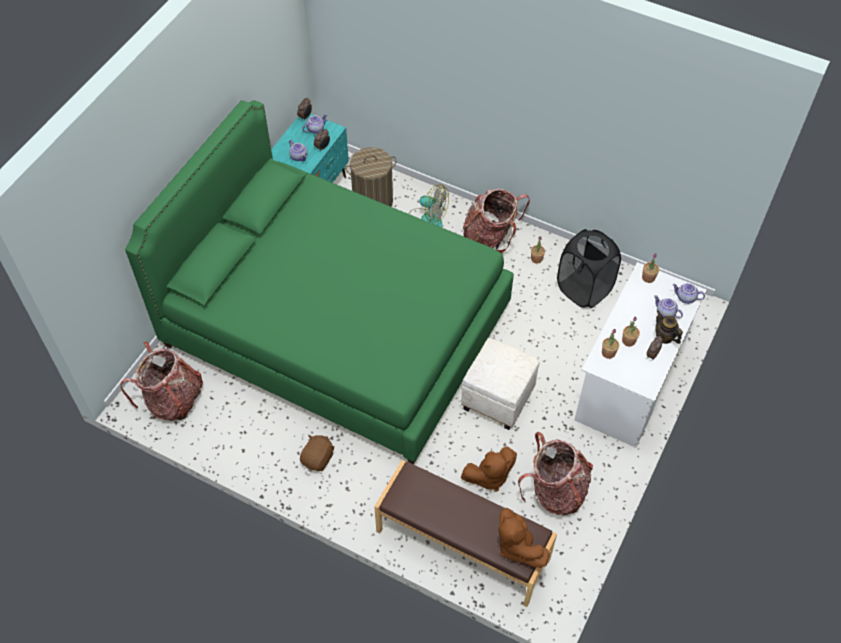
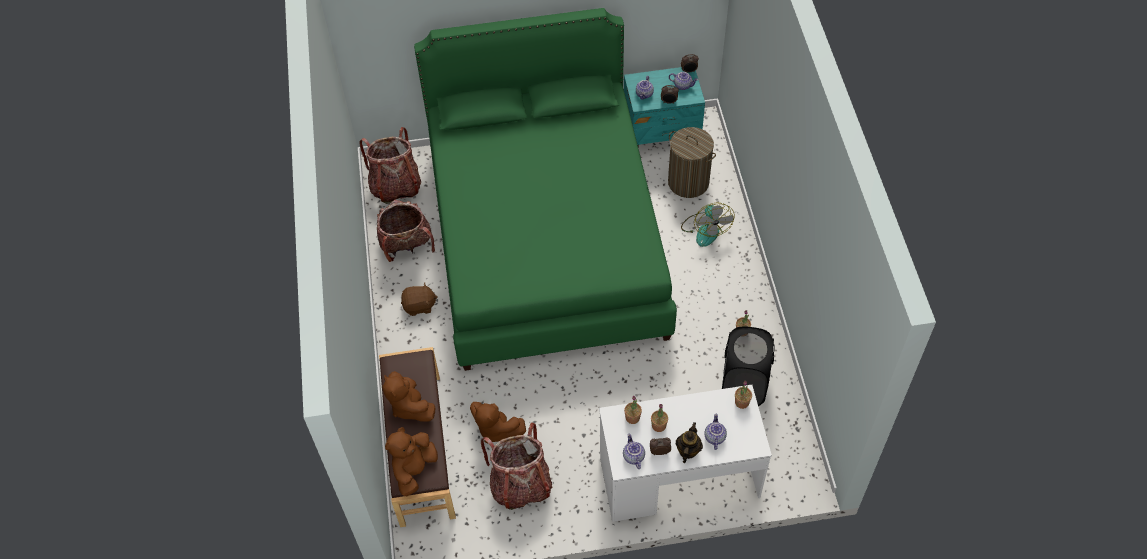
camera: 55 degrees right, 0 degrees up
(451, 512) = (409, 406): none -> brown plush toy
(490, 236) = (734, 283): backpack -> backpack (406, 246)
(497, 398) = (574, 389): white ottoman -> none
(685, 298) = (745, 444): teapot -> teapot (633, 456)

